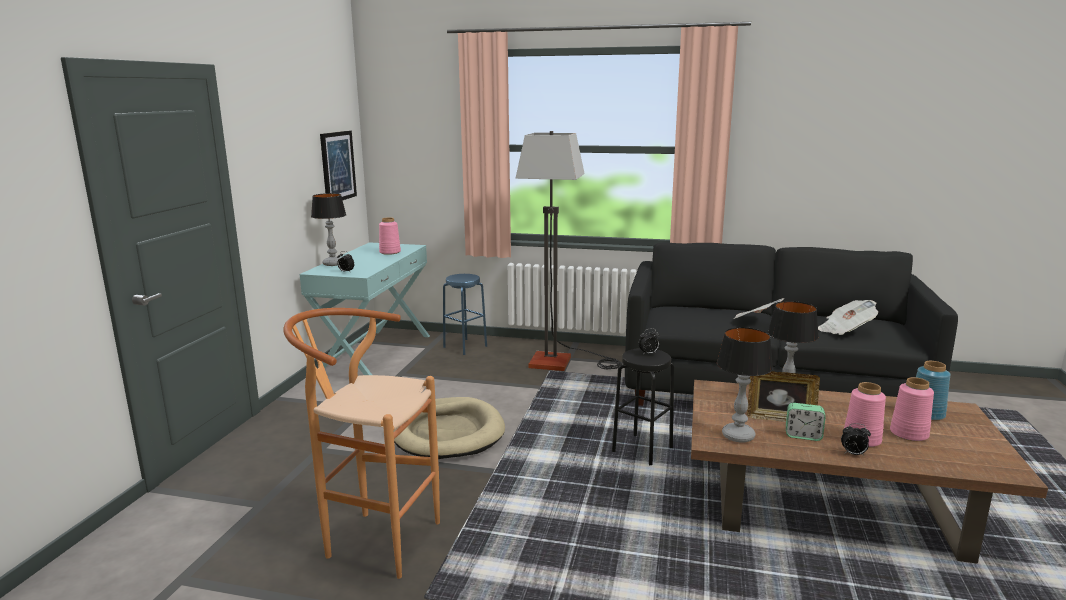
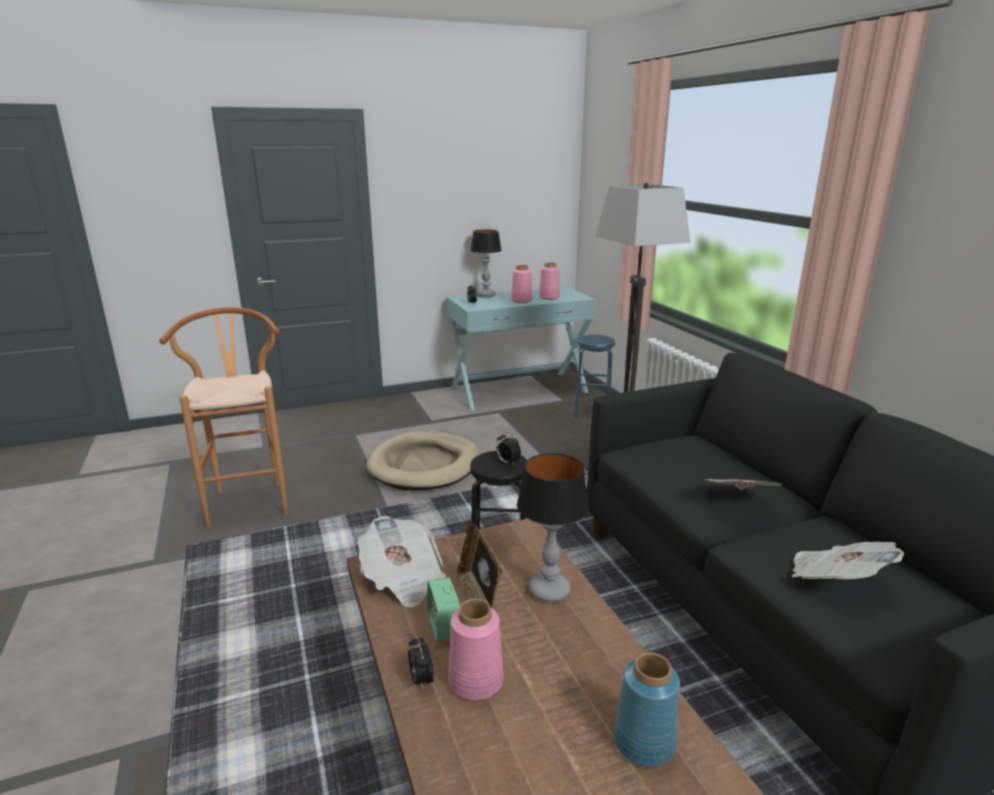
camera: 55 degrees right, 5 degrees up
(337, 166) = (530, 206): picture -> none
(738, 436) = (403, 579): table lamp -> newspaper
(908, 433) = (541, 728): pink vase -> pink vase (521, 300)

